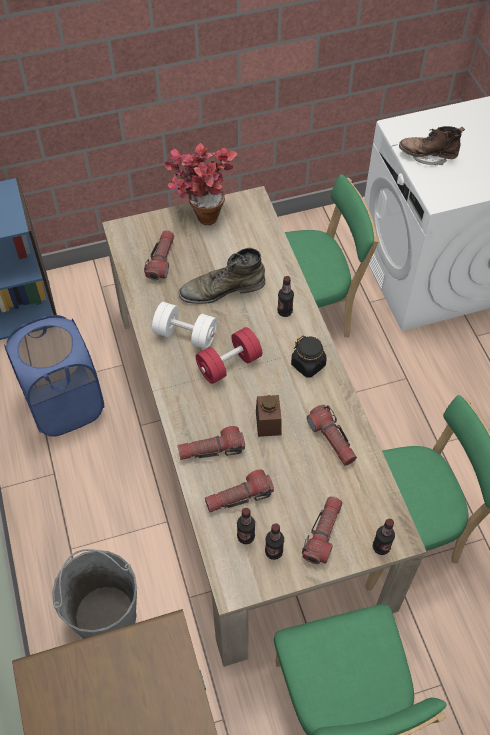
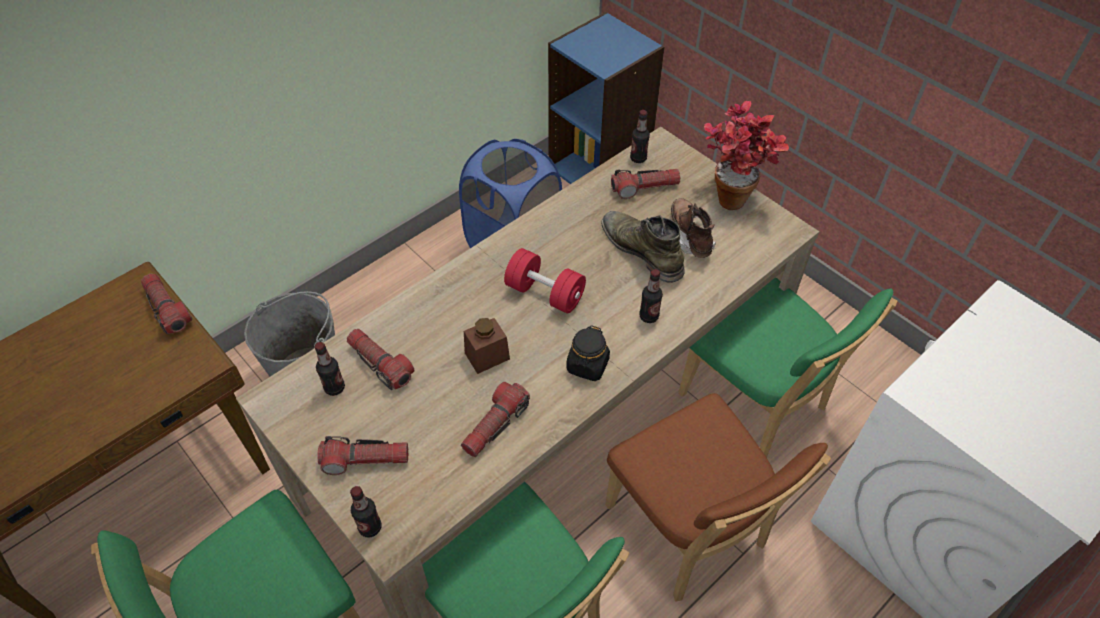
camera: 65 degrees right, 5 degrees down
(185, 335) = (561, 243): white dumbbell -> none
(211, 450) = (428, 319): flashlight -> flashlight (167, 309)
(273, 552) = (325, 420): bottle -> bottle (638, 158)
(378, 400) = (689, 531): none -> brown chair
(427, 156) = (986, 355): brown boot -> brown boot (690, 237)

